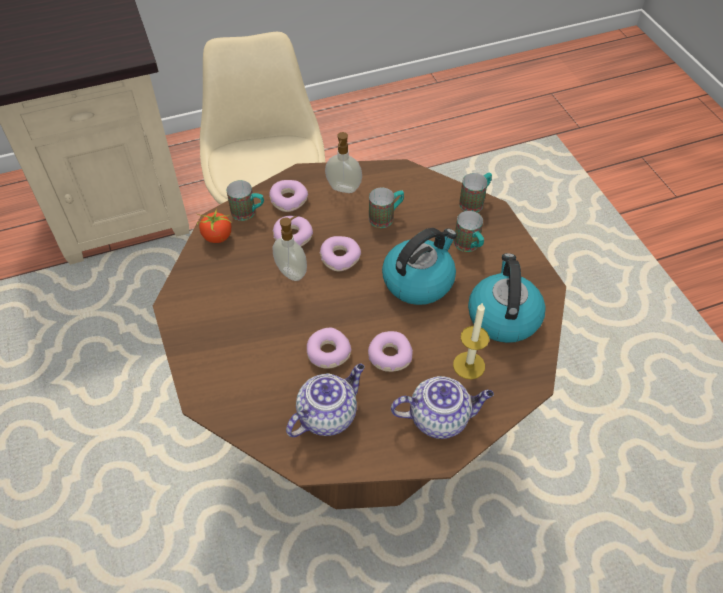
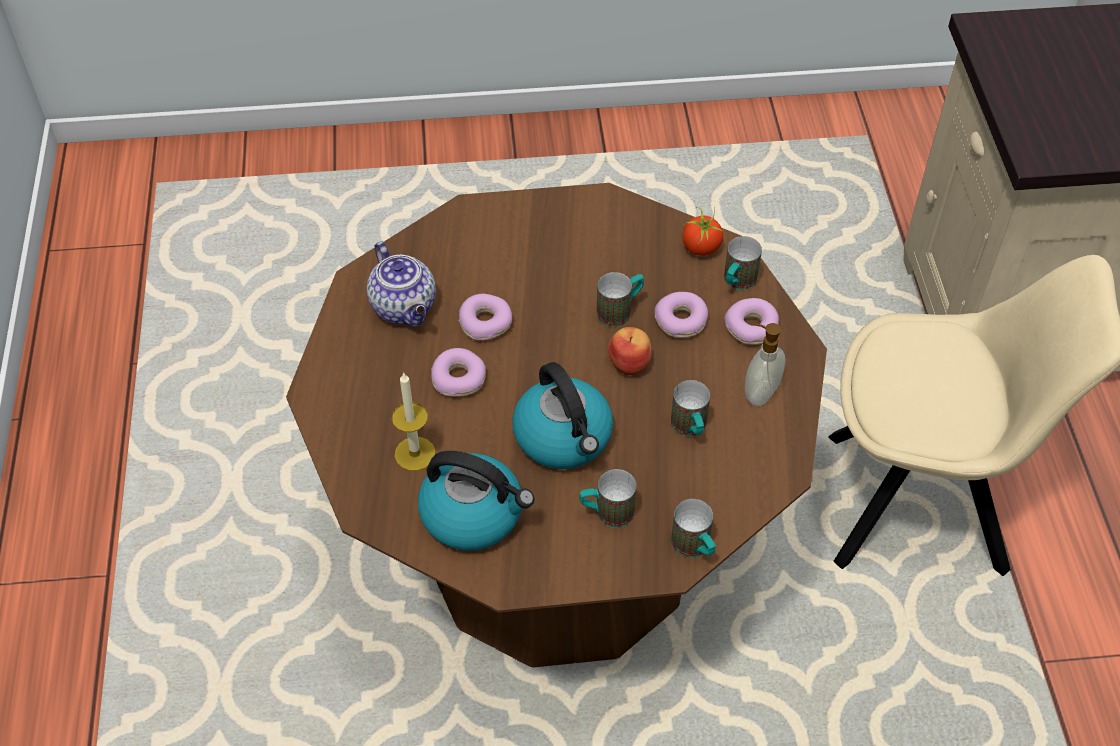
camera: 105 degrees right, 0 degrees up
(292, 272) = (620, 310): soap dispenser -> mug
(340, 257) = (630, 362): donut -> apple
(440, 418) = (358, 405): teapot -> none

